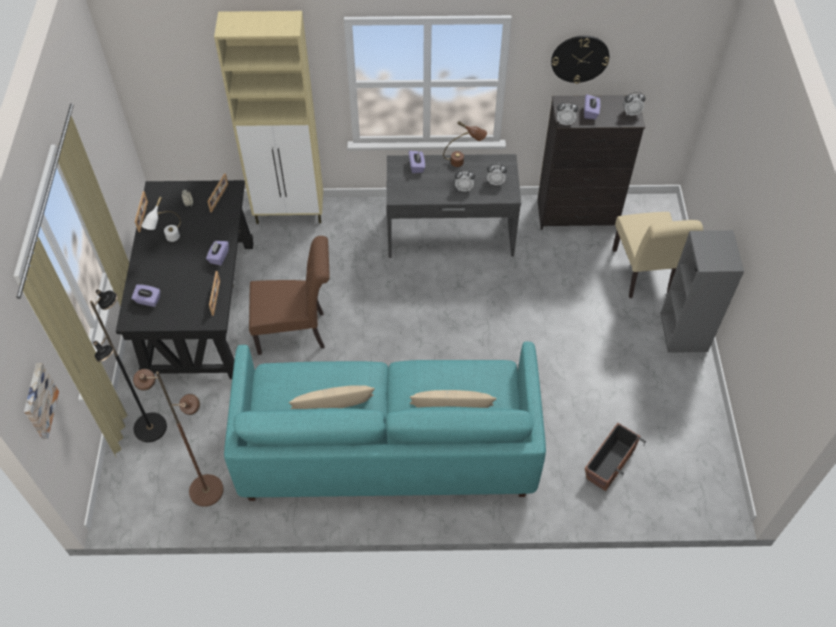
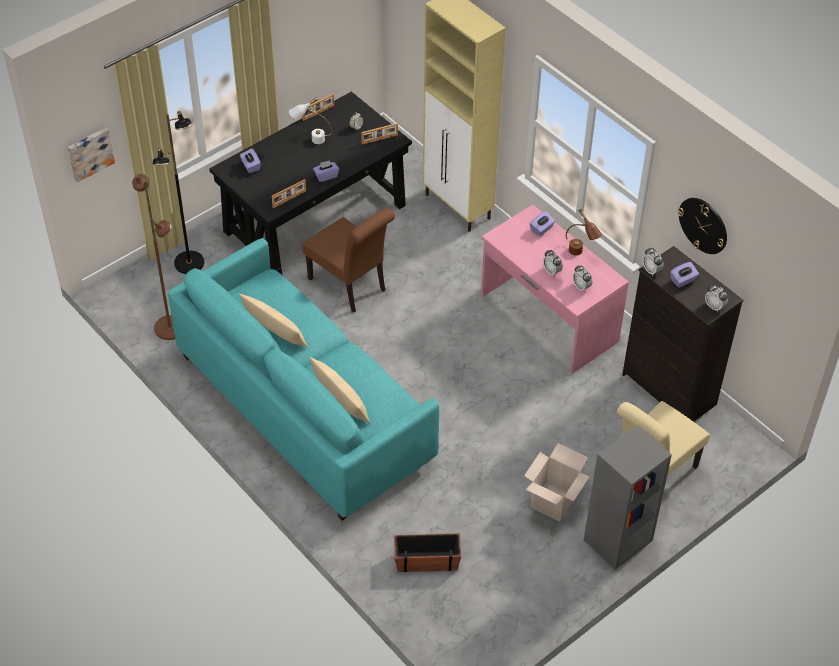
camera: 50 degrees right, 5 degrees down
(450, 235) = (547, 318): grey desk -> pink desk
(619, 346) = (553, 501): none -> cardboard box

